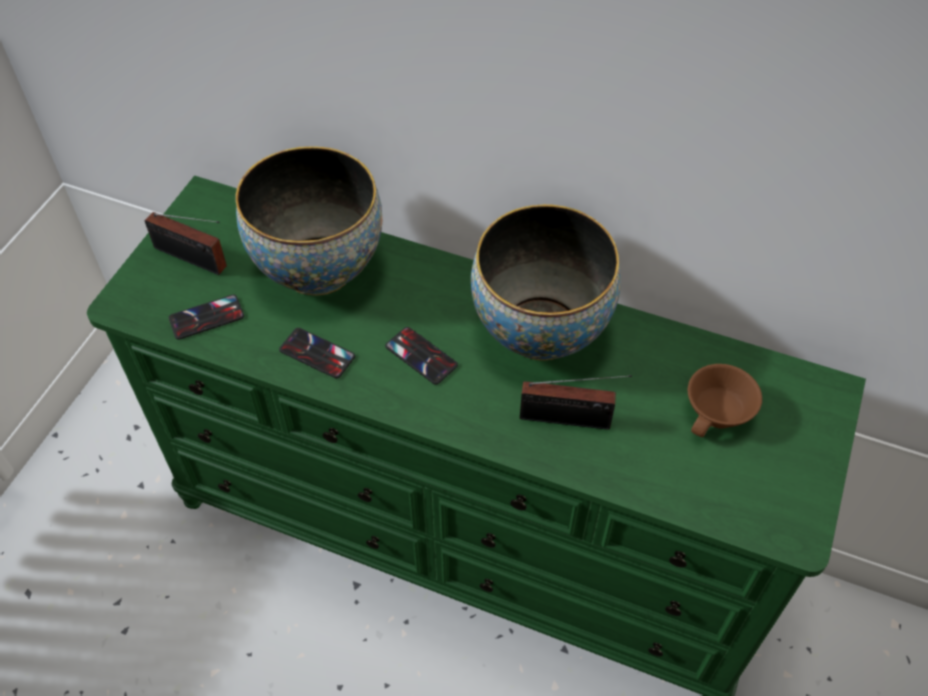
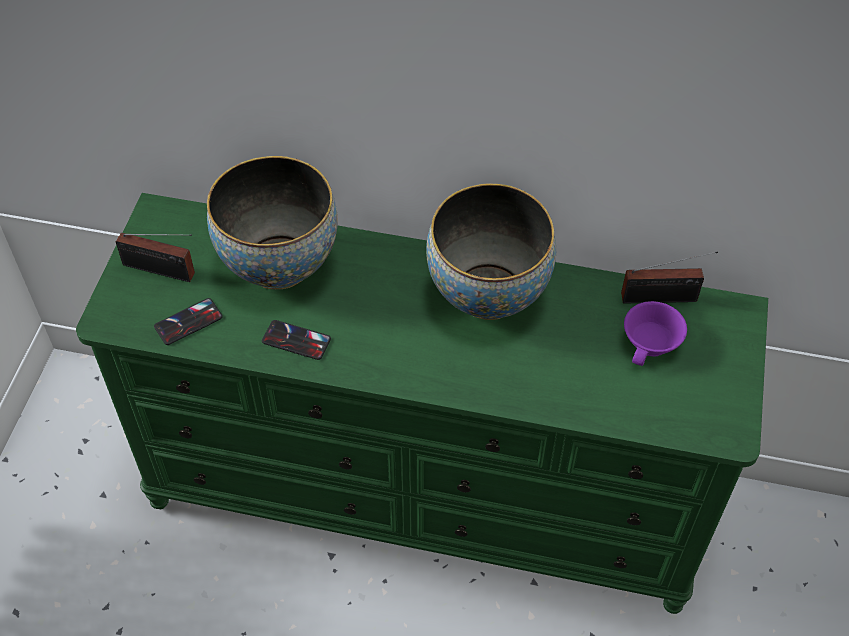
camera: 10 degrees left, 0 degrees up
(421, 356) = (389, 330): phone -> none
(570, 420) = (528, 367): radio -> radio (663, 298)
(719, 414) = (652, 344): brown cup -> purple cup

